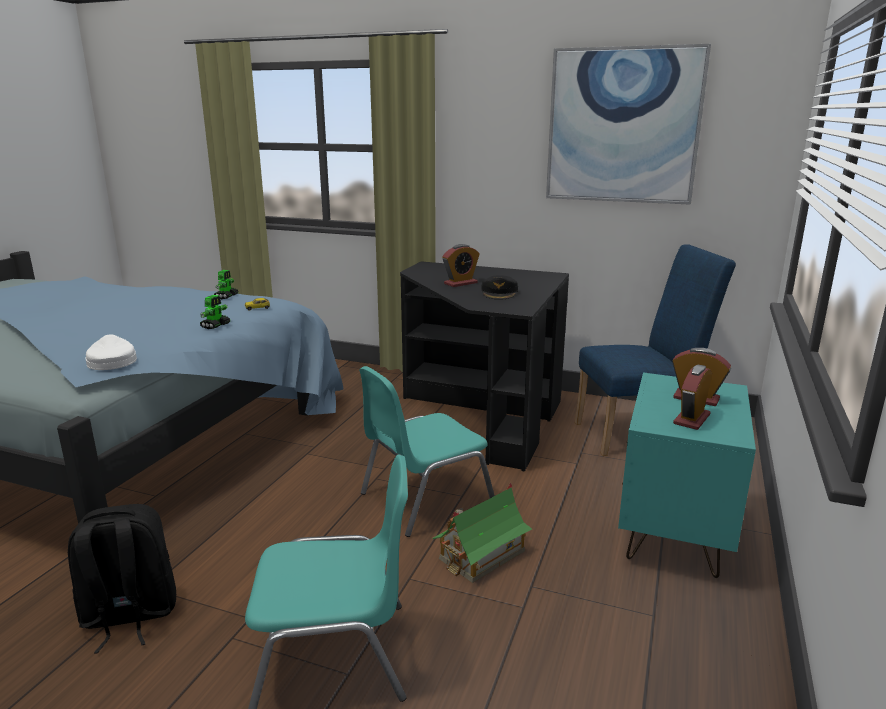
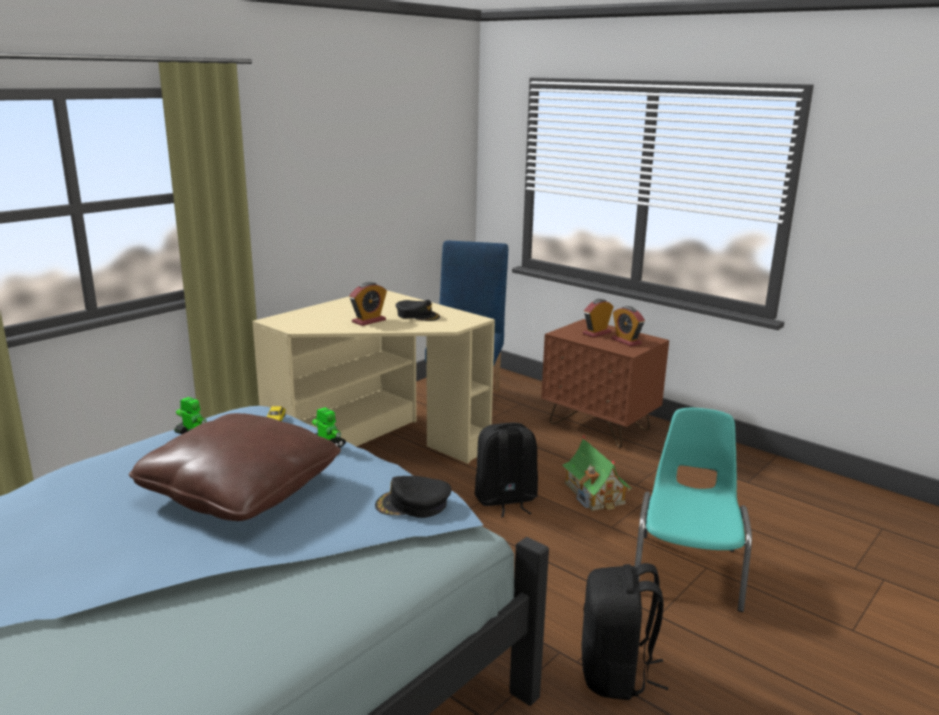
camera: 70 degrees left, 0 degrees up
(111, 361) = (413, 504): white cap -> black cap
(139, 320) = (241, 490): none -> brown pillow
(424, 499) = (505, 500): turquoise chair -> black backpack
(460, 283) = (369, 321): alarm clock -> alarm clock turned 60 degrees clockwise
(480, 416) = (377, 446): black desk -> beige desk
(623, 126) = (384, 150): picture -> none
(674, 534) = (599, 427): turquoise nightstand -> brown nightstand

